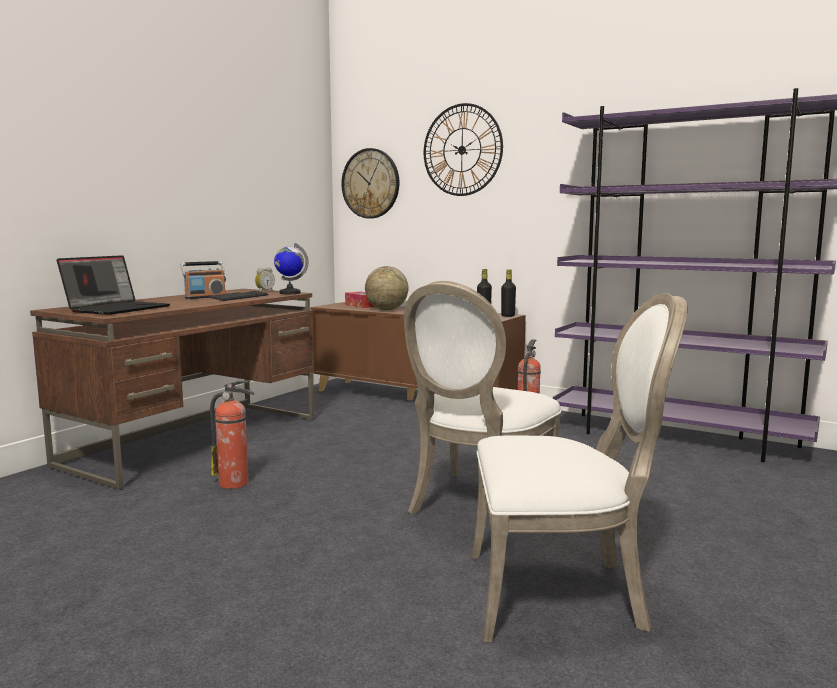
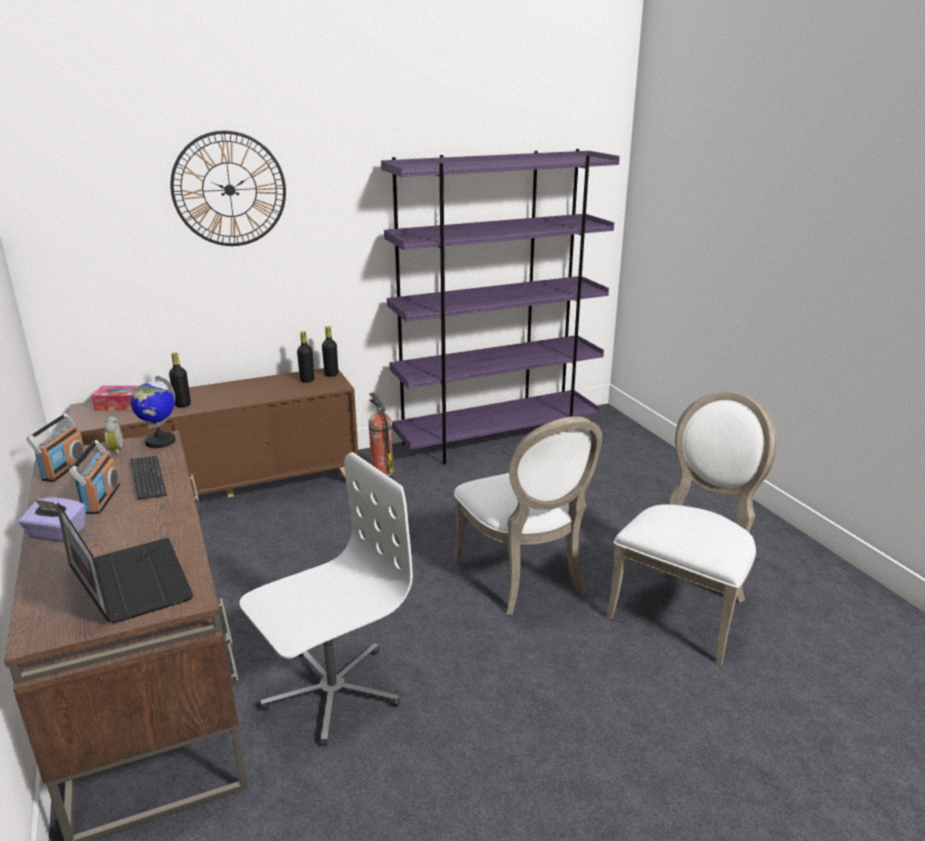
camera: 55 degrees left, 15 degrees up
(158, 299) = (57, 534): none -> purple tissue box
(231, 291) = (64, 468): none -> radio
(235, 483) = (331, 691): fire extinguisher -> white office chair
(370, 183) = (83, 237): wall clock -> none
(386, 309) = (183, 405): globe -> black bottle

